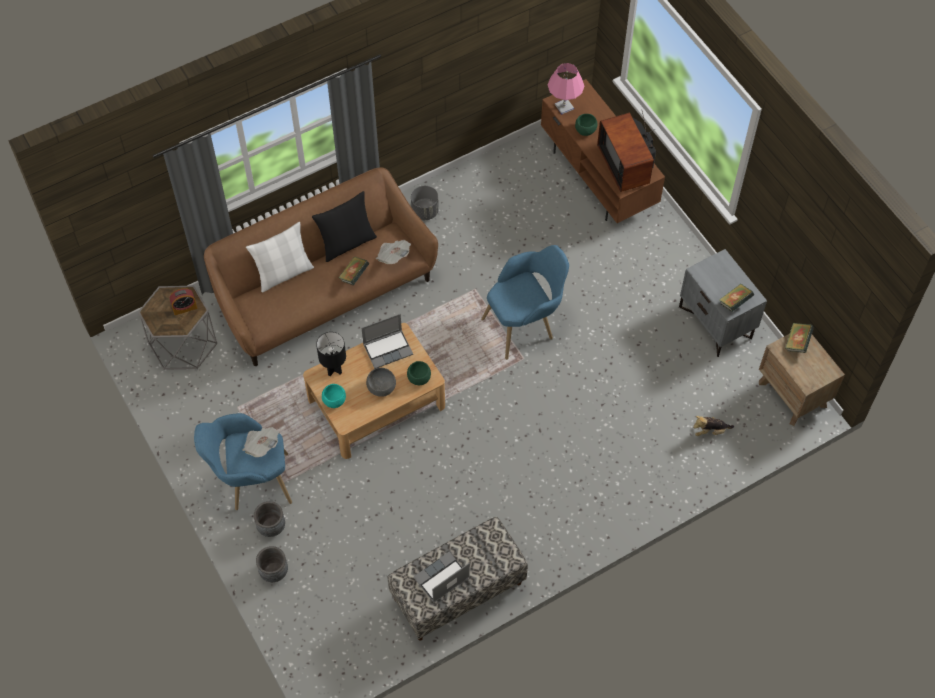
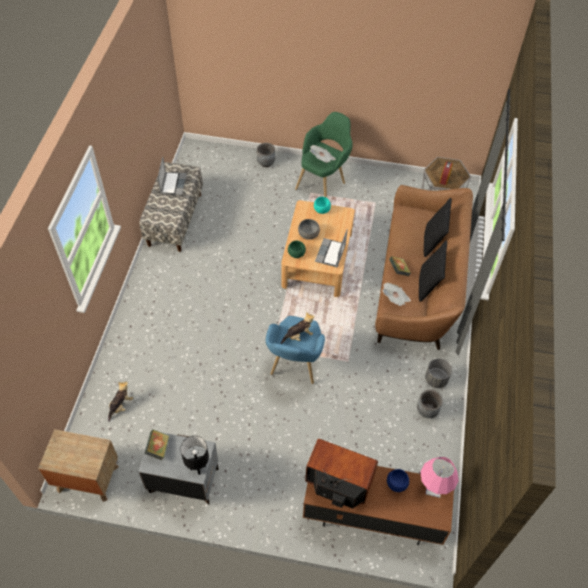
camera: 130 degrees right, 5 degrees down
(251, 482) = (323, 182): blue armchair -> green armchair
(271, 526) = (290, 175): grey planter -> grey planter (427, 410)
(284, 273) = (433, 241): white pillow -> black pillow
(333, 369) = (342, 222): black table lamp -> black table lamp (198, 467)
(518, 295) = (298, 335): none -> plush toy
(585, 130) = (396, 484): green bowl -> blue bowl
(797, 342) = (90, 461): book -> none

